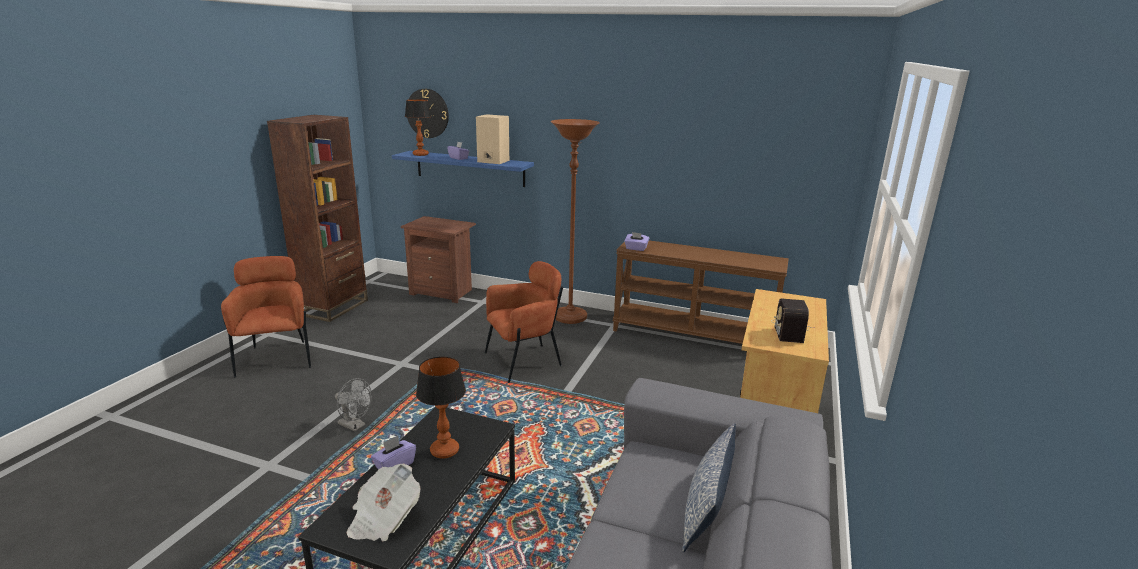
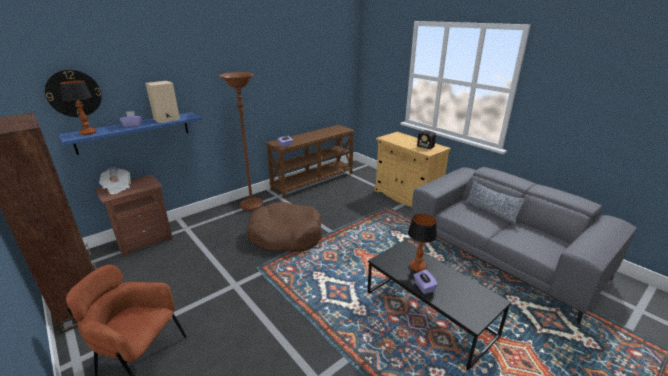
camera: 60 degrees left, 5 degrees up
(355, 426) = (299, 324): grey fan -> none
(383, 518) = (470, 299): newspaper -> newspaper (117, 187)
(524, 361) = (286, 235): brown armchair -> brown dog bed

